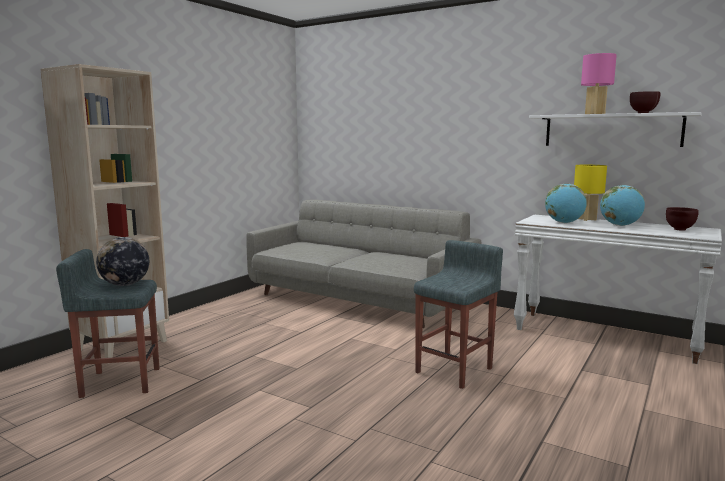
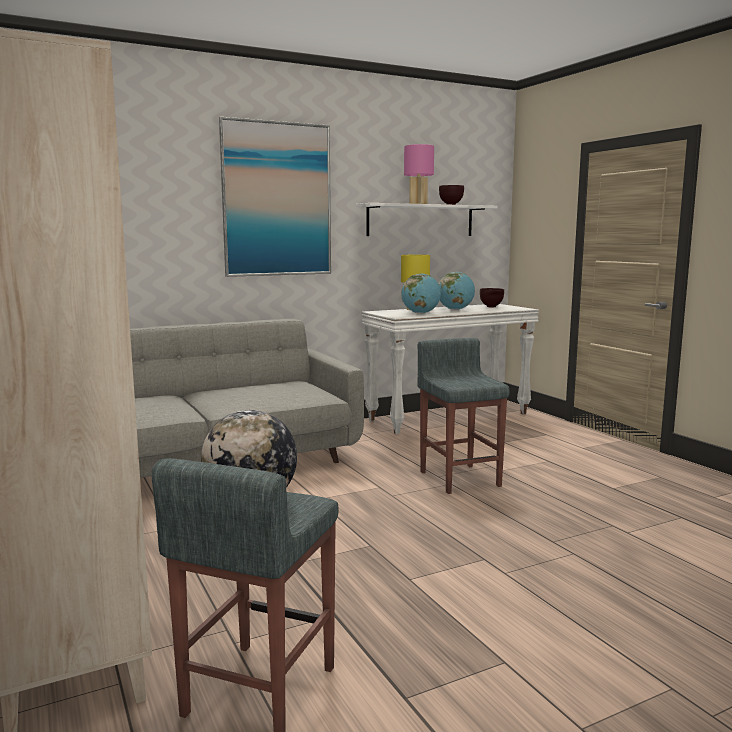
camera: 60 degrees left, 0 degrees up
(465, 115) = (277, 199): none -> picture

